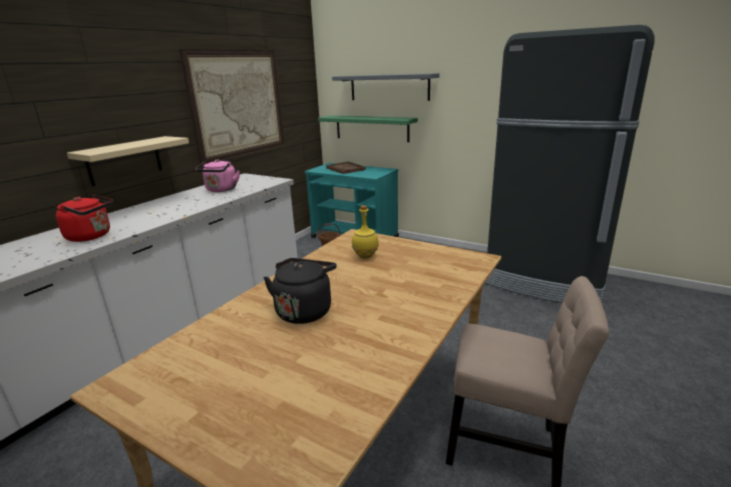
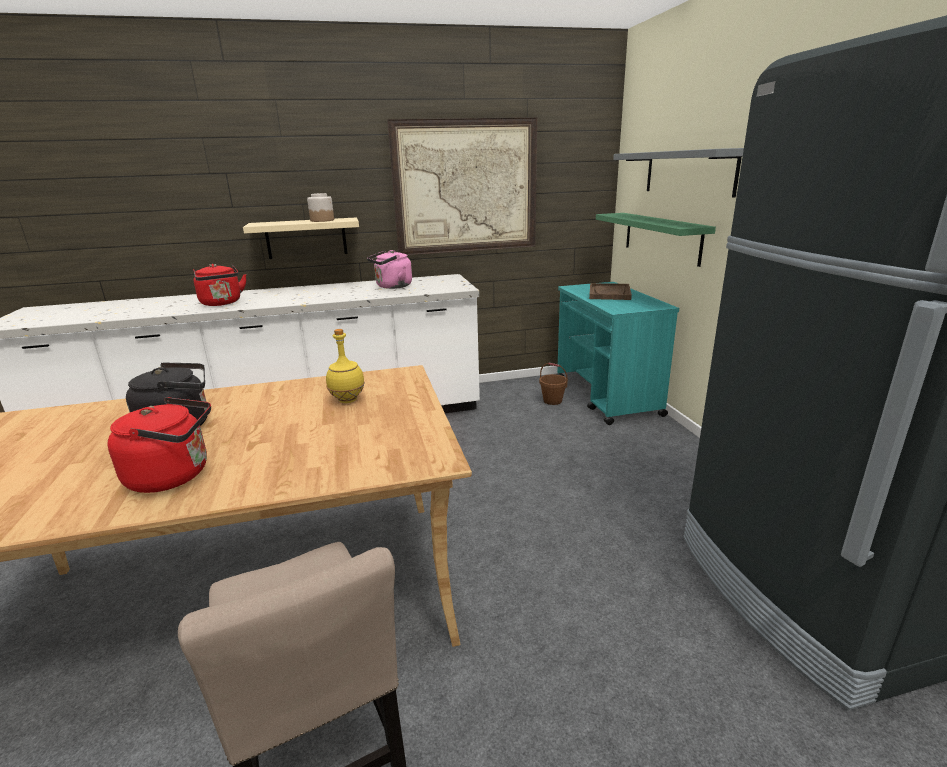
camera: 45 degrees right, 0 degrees up
(149, 141) = (322, 220): none -> jar
(386, 325) = (174, 475): none -> red kettle

